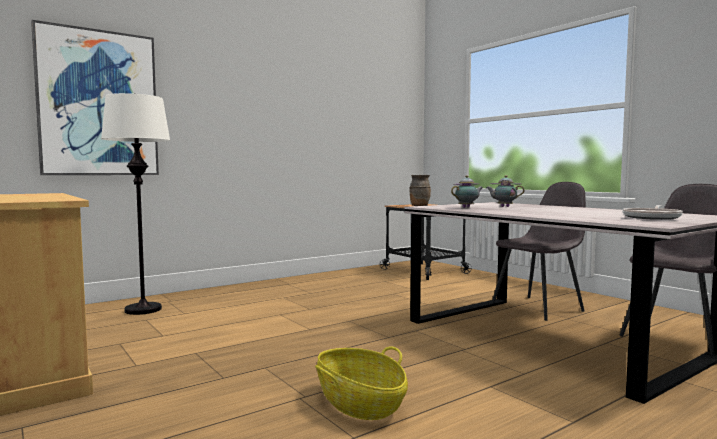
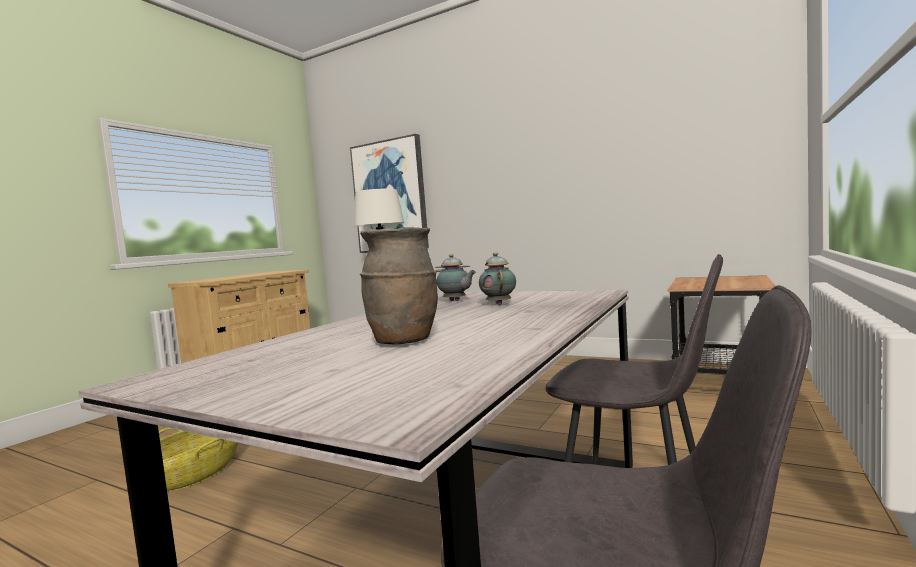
camera: 65 degrees right, 0 degrees up
(419, 206) = (700, 282): brown vase -> brown vase (404, 341)
(652, 217) = (312, 369): frying pan -> none

